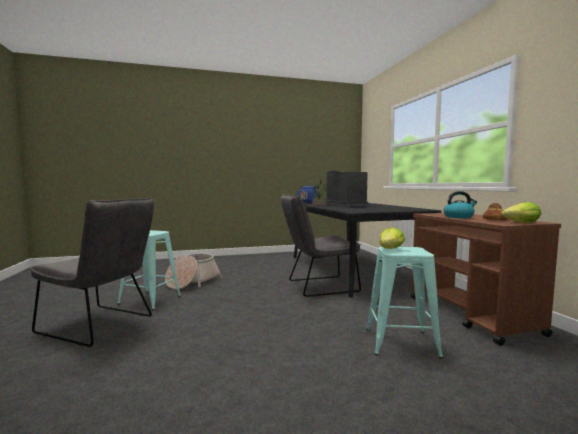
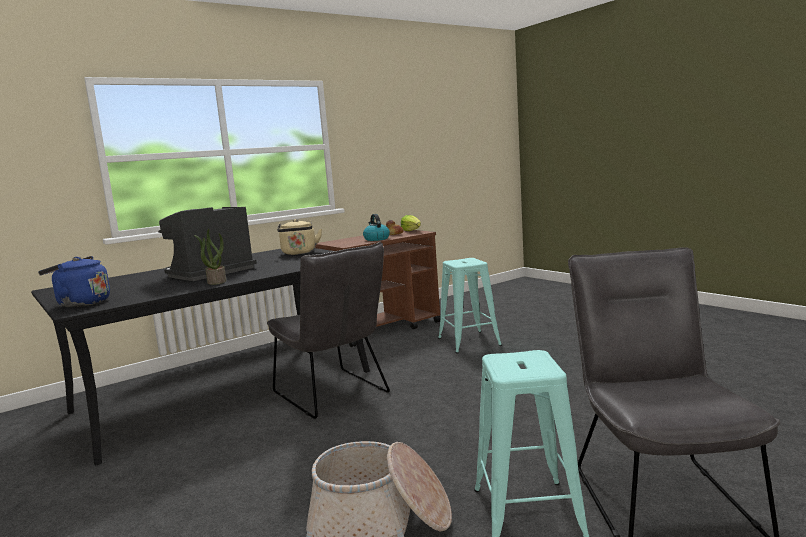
camera: 110 degrees left, 5 degrees up
(390, 249) = (468, 263): lettuce -> none
(394, 209) = (299, 253): none -> beige kettle

